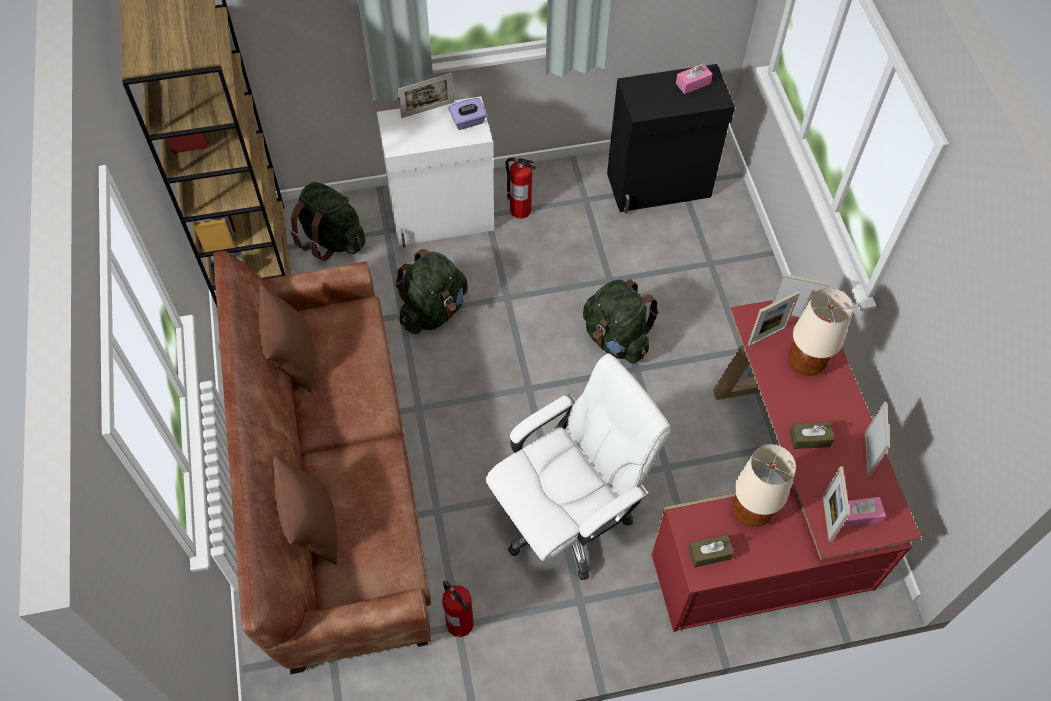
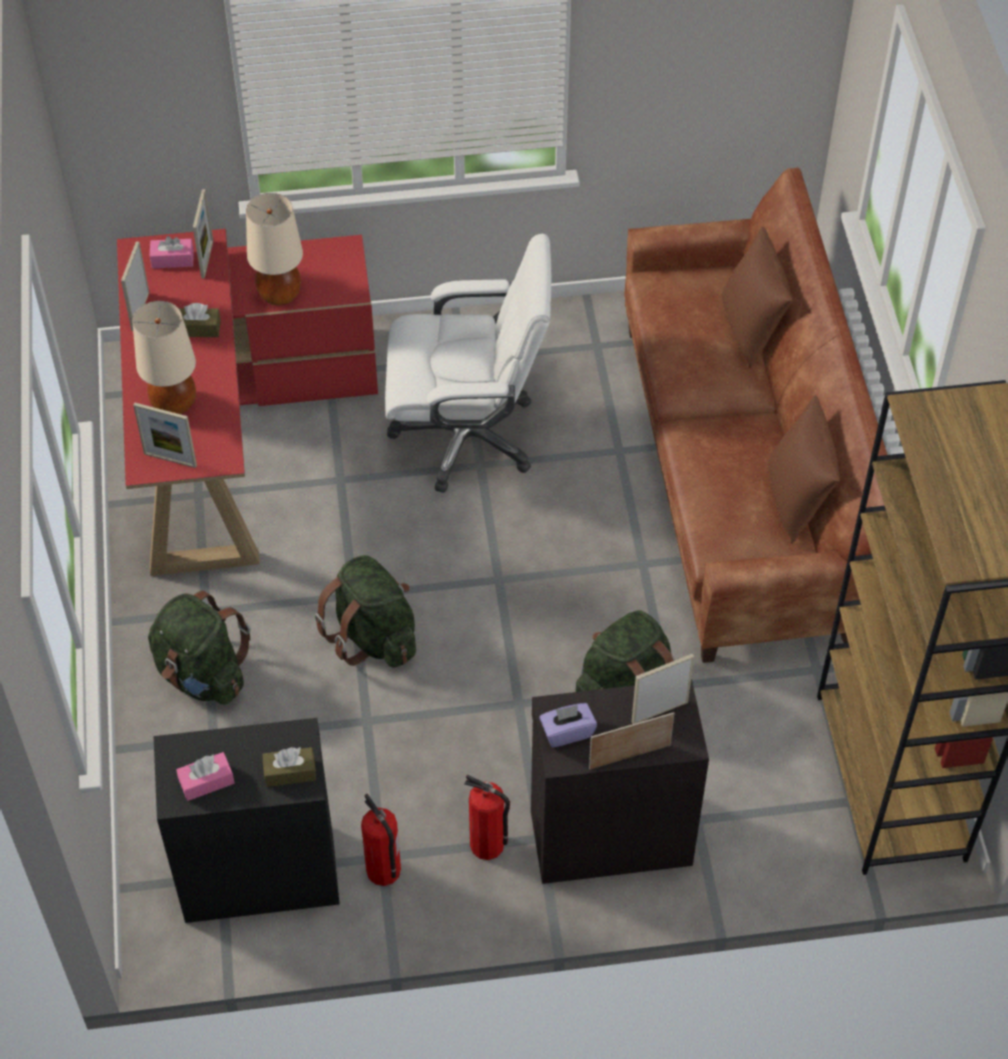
camera: 175 degrees left, 5 degrees down
(332, 239) = (780, 810): green backpack -> green backpack (202, 675)
(443, 219) = (609, 836): white cabinet -> black cabinet
(459, 623) = (595, 347): fire extinguisher -> fire extinguisher (384, 871)
(567, 518) = (467, 435): white office chair -> white office chair turned 150 degrees counterclockwise
(709, 553) = (333, 263): brown tissue box -> brown tissue box (290, 772)
(766, 336) = (209, 437): picture frame -> picture frame (659, 712)

